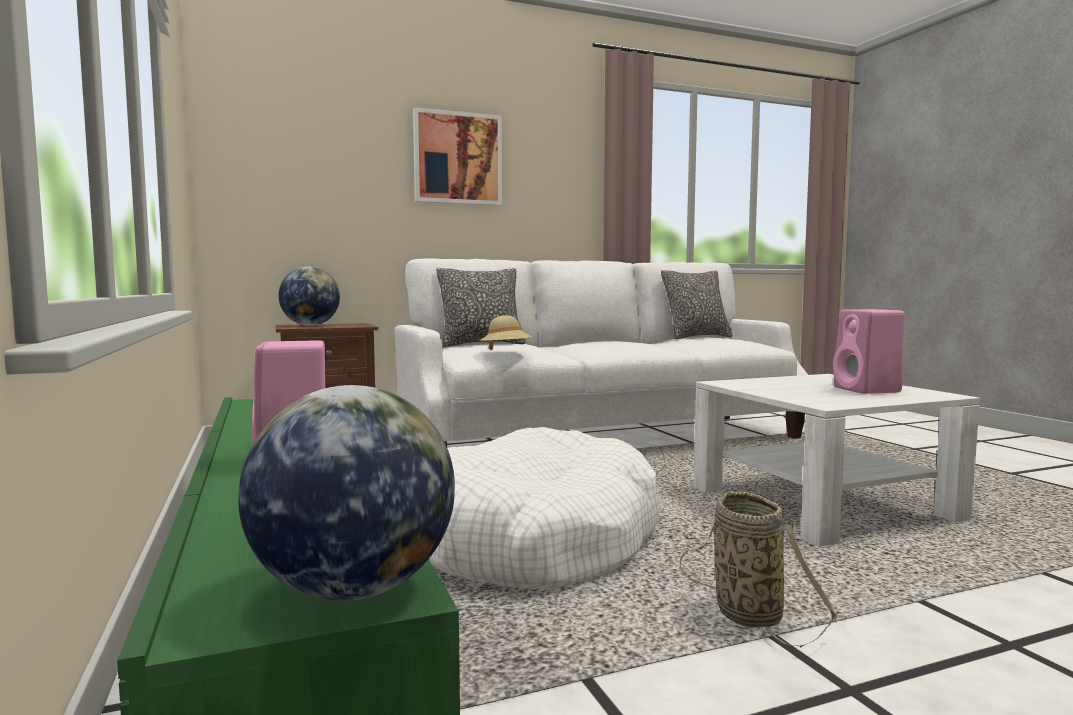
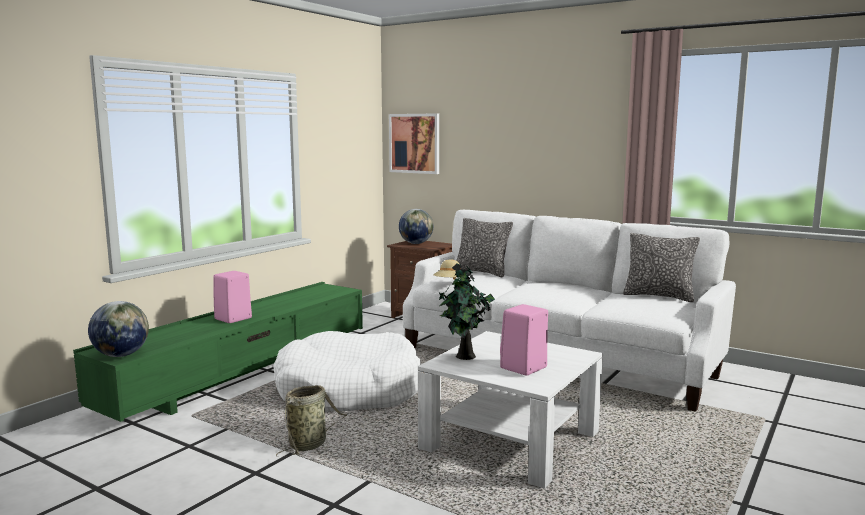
camera: 55 degrees right, 5 degrees up
(457, 158) = (520, 133): picture -> picture (414, 143)
(803, 396) = (465, 357): none -> potted plant

